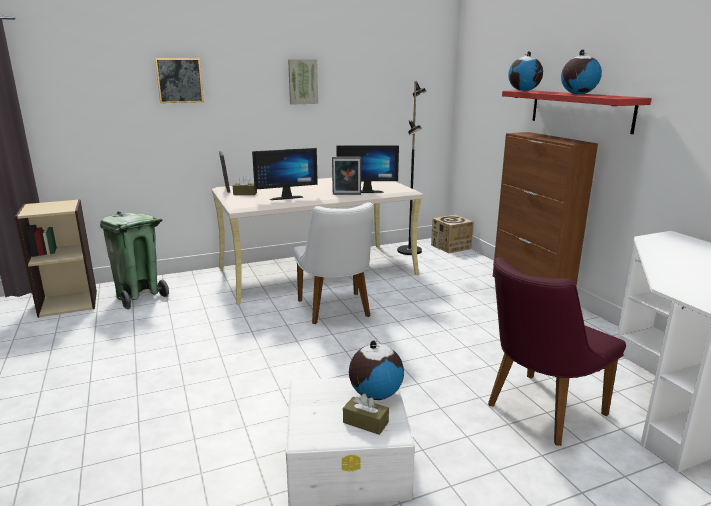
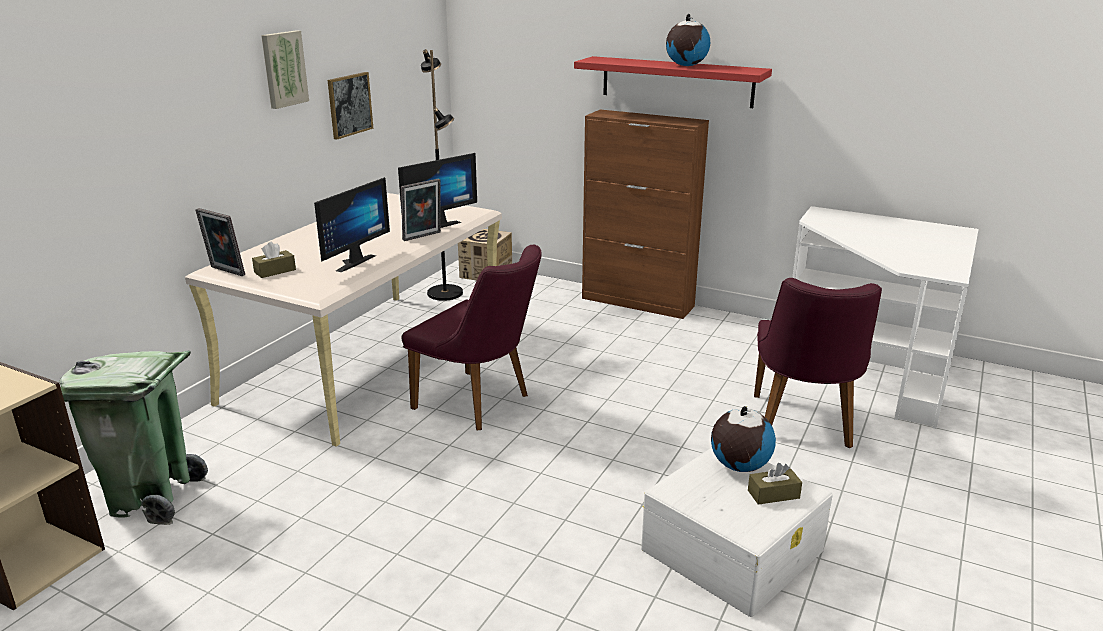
camera: 40 degrees left, 5 degrees up
(179, 80) = (112, 96): picture -> picture (349, 105)
(336, 311) = (480, 403): white chair -> purple chair
(524, 91) = (601, 60): globe -> none

